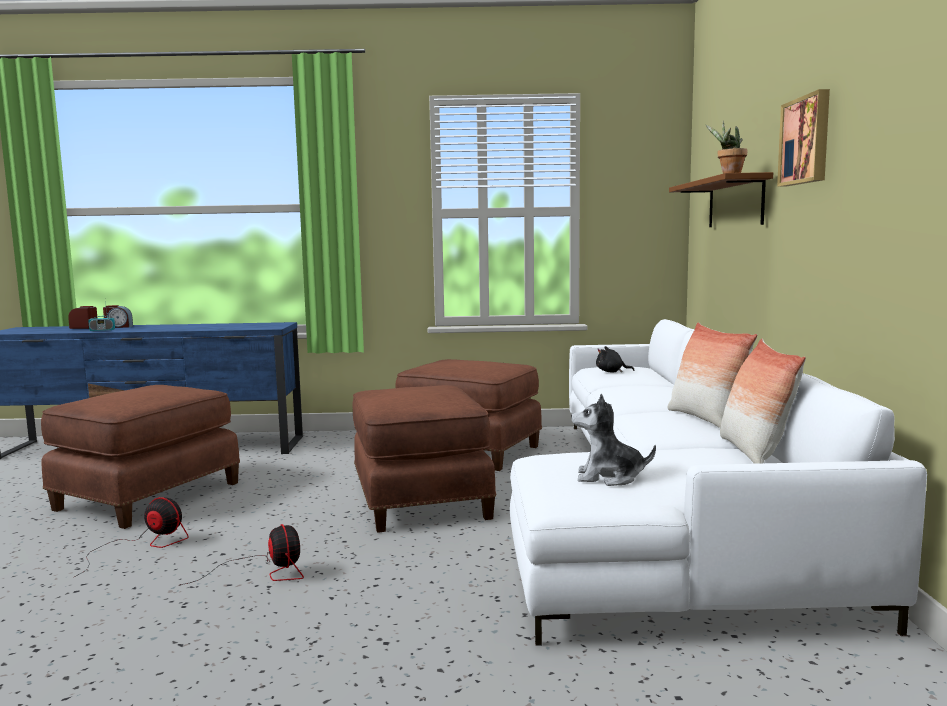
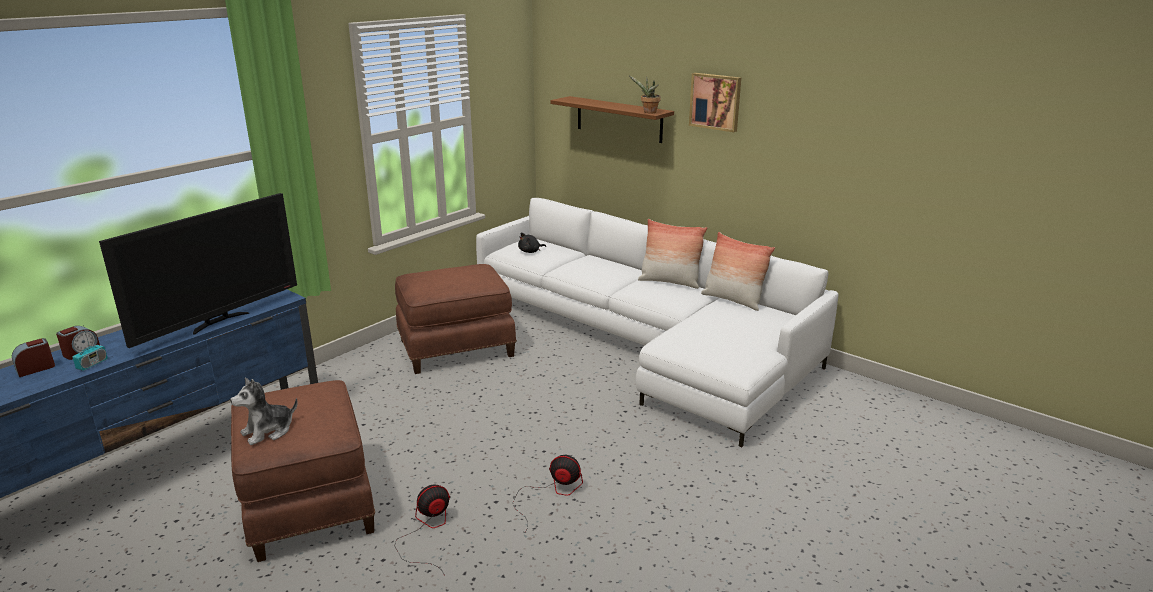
camera: 50 degrees left, 15 degrees up
(205, 329) = (219, 321): none -> television
(419, 500) = (517, 401): brown ottoman -> none
(609, 477) = (727, 344): plush toy -> plush toy (268, 431)

